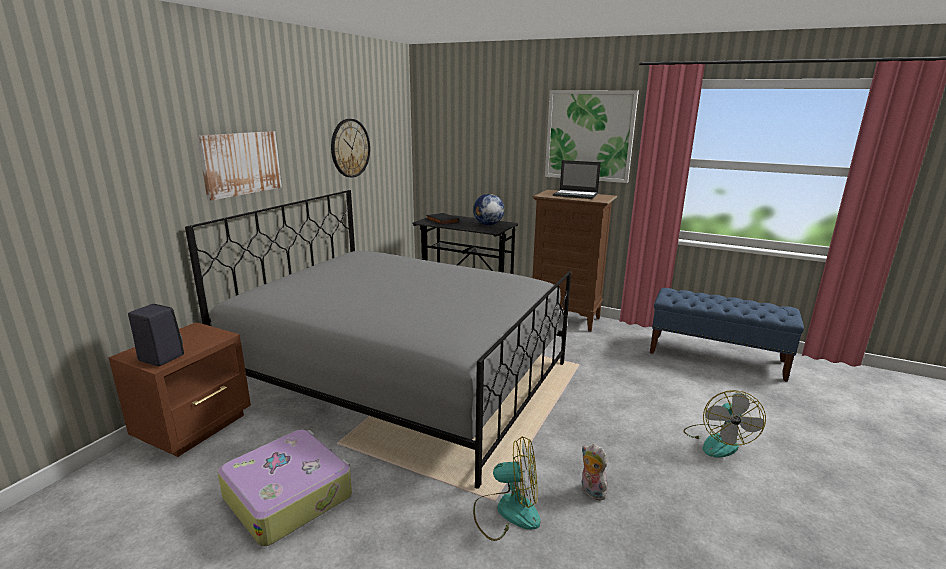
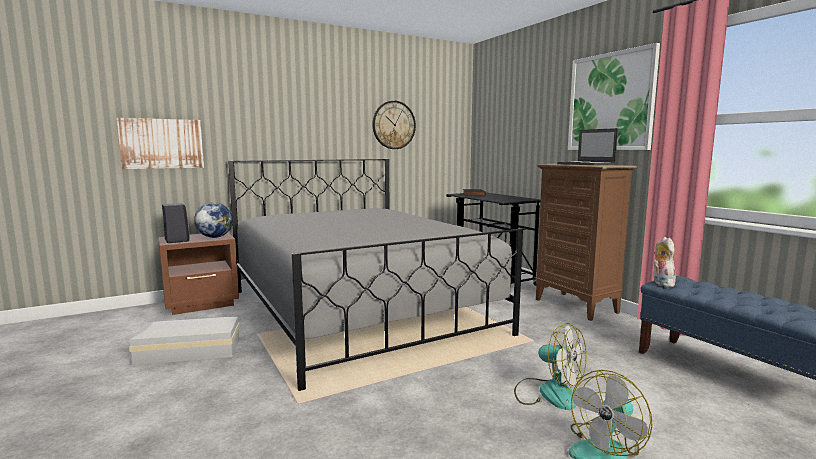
camera: 35 degrees right, 10 degrees down
(241, 163) = (282, 123): picture -> picture (162, 143)
(289, 495) = (188, 351): suitcase -> white storage box
(488, 224) = (509, 198): globe -> globe (215, 237)
(507, 511) = (295, 413): fan -> fan (548, 393)
(591, 491) = (386, 430): plush toy -> plush toy (661, 283)

